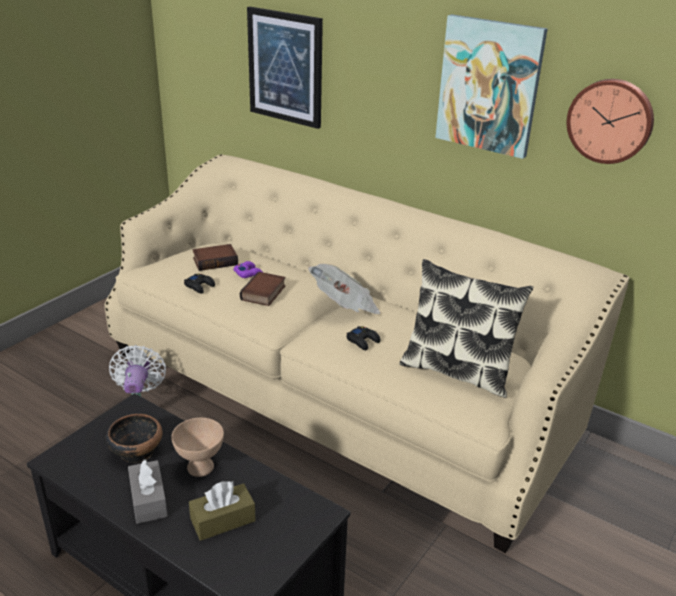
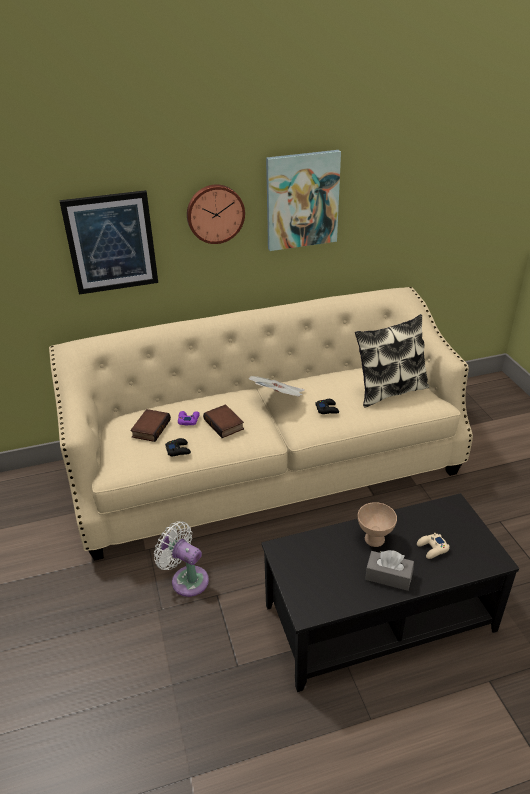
camera: 50 degrees left, 5 degrees up
(136, 450) = (331, 564): bowl -> none
(223, 520) = (432, 548): brown tissue box -> beige game controller
(610, 120) = (385, 197): wall clock -> wall clock (215, 213)

